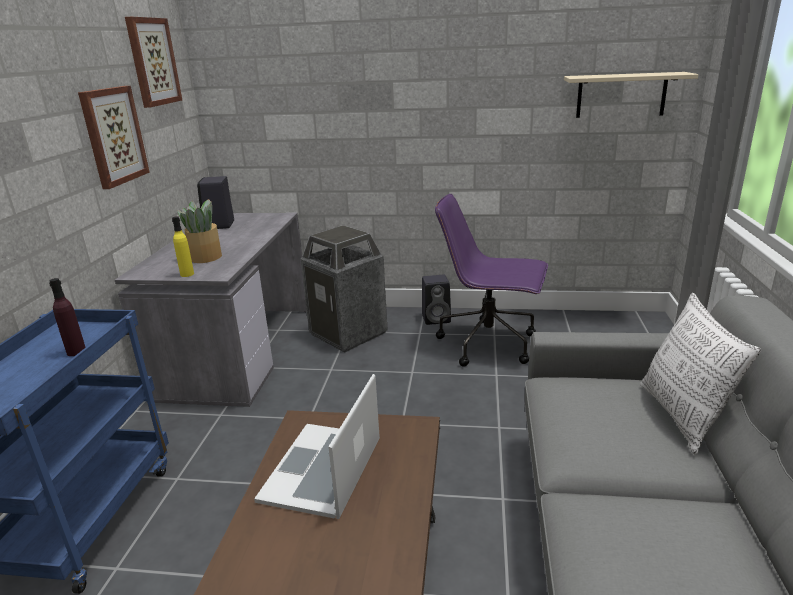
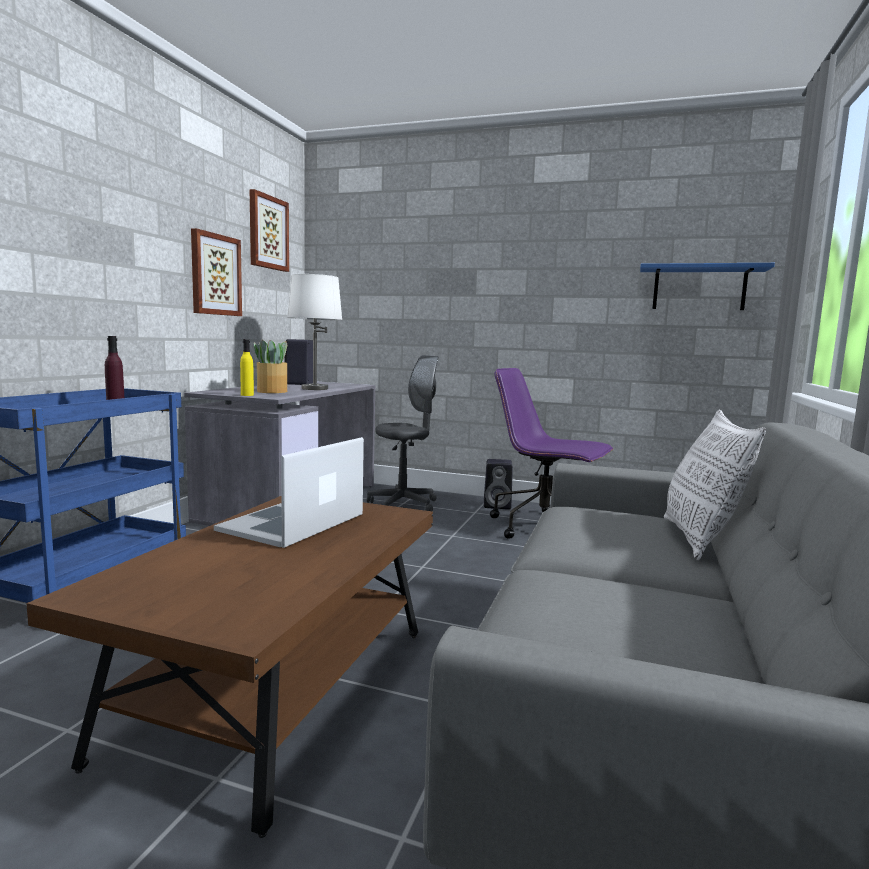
camera: 10 degrees right, 15 degrees down
(244, 238) = (315, 389): none -> white table lamp
(349, 333) = (403, 504): trash can -> grey office chair
(621, 95) = (699, 288): beige shelf -> blue shelf

